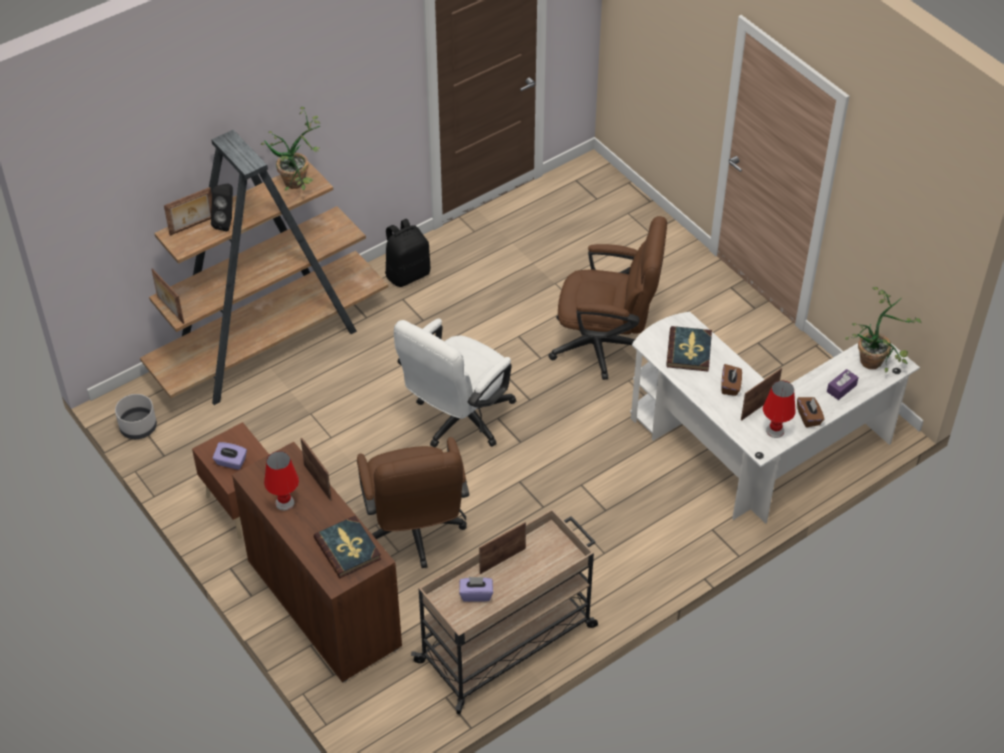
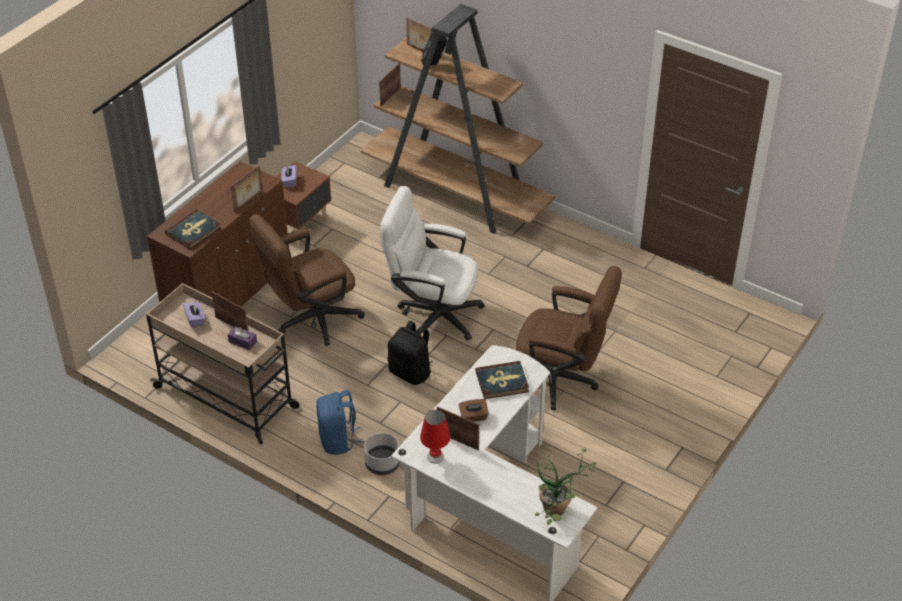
camera: 70 degrees right, 5 degrees down
(138, 427) = (346, 158): grey planter -> grey planter (382, 464)
(285, 502) = (224, 191): red table lamp -> none
(300, 183) = (496, 85): potted plant -> none
(407, 274) = (572, 244): black backpack -> black backpack (411, 372)
(606, 345) = (561, 380): brown office chair -> brown office chair turned 60 degrees counterclockwise
(617, 553) = (338, 440): none -> blue backpack
(809, 417) = (462, 477): brown tissue box -> none
(841, 388) = (509, 493): purple tissue box -> purple tissue box (242, 342)

